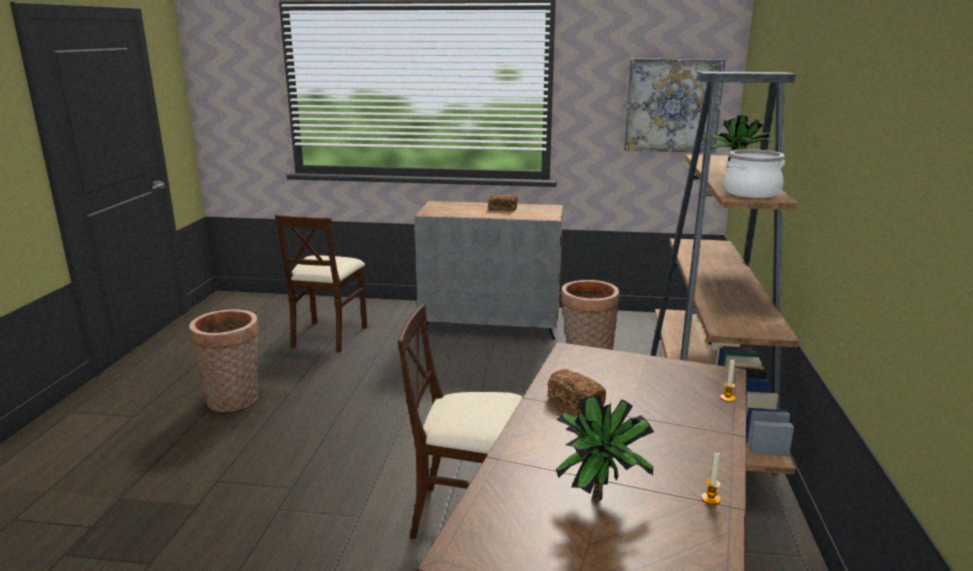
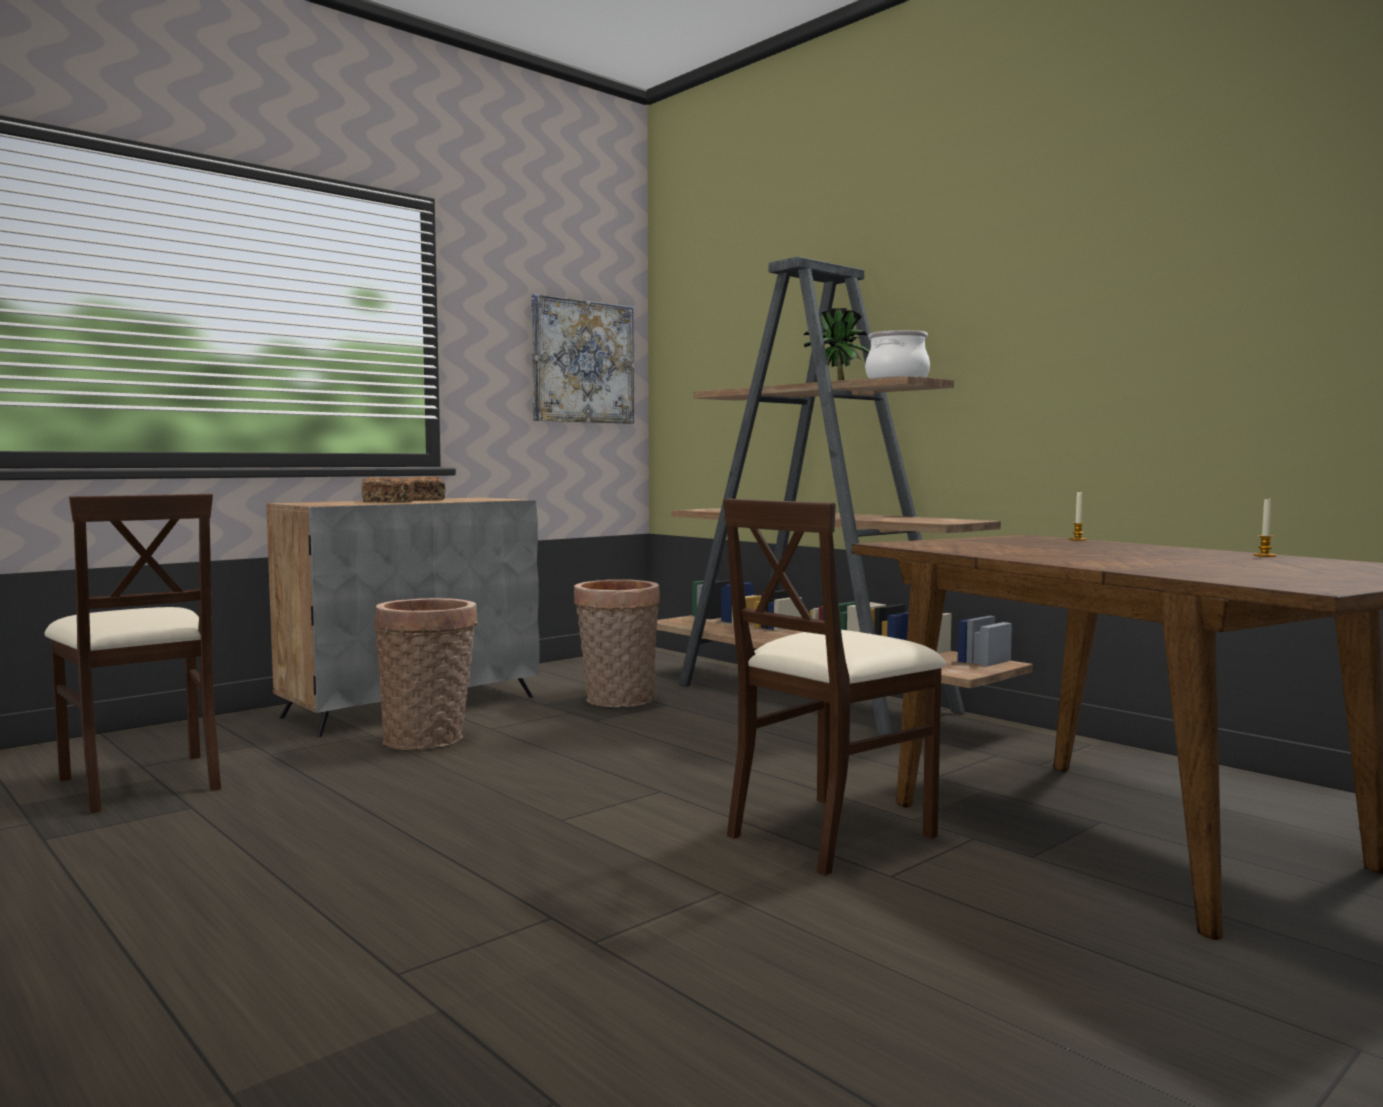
camera: 50 degrees left, 15 degrees down
(234, 401) = (146, 897): basket -> basket (429, 739)
(576, 402) = (1017, 552): bread -> bread (388, 502)
(600, 494) = (1227, 564): potted plant -> none

